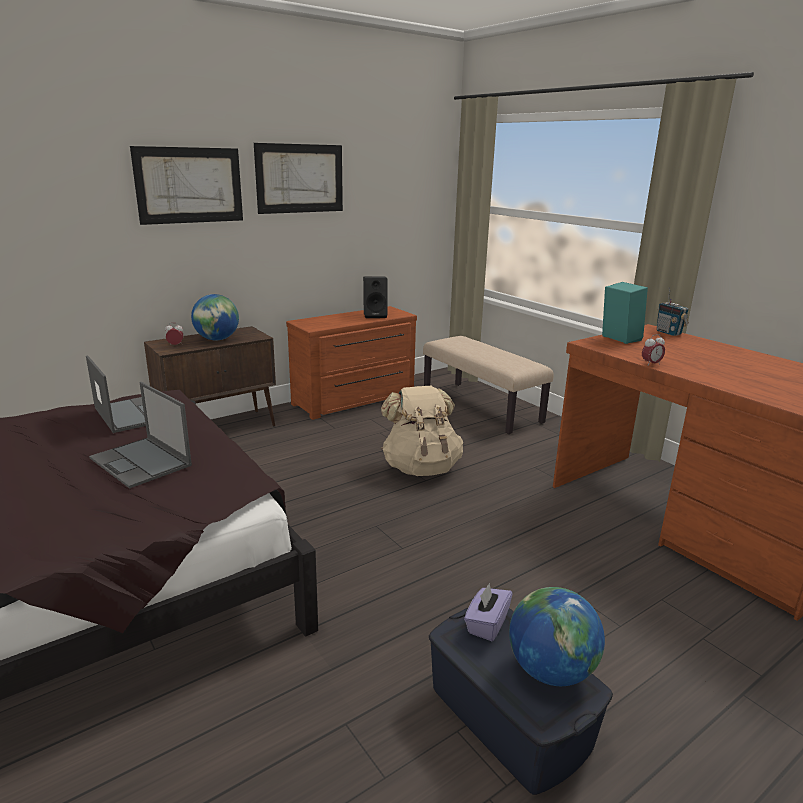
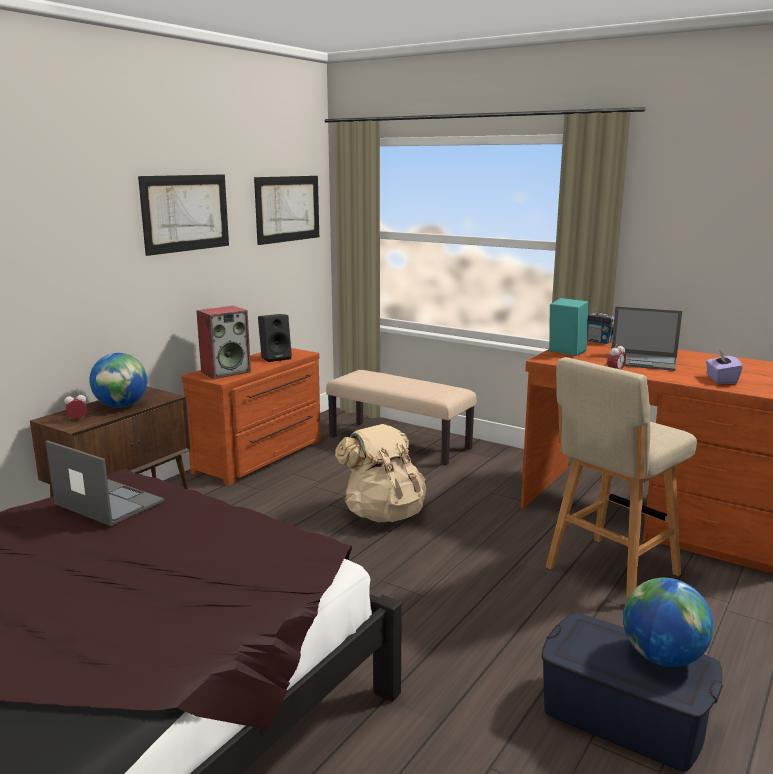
camera: 20 degrees left, 5 degrees down
(141, 462) = (183, 549): laptop -> laptop (643, 361)
(189, 185) = (73, 228): picture -> picture (288, 209)
(323, 322) = (226, 372): none -> speaker
(486, 624) = (584, 634): purple tissue box -> purple tissue box (721, 380)
(599, 568) = (609, 572): none -> beige stool

